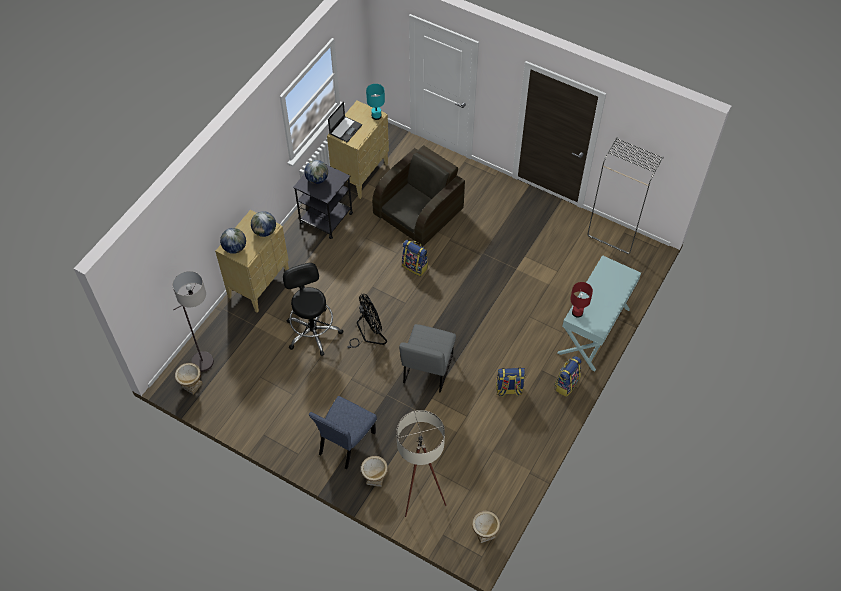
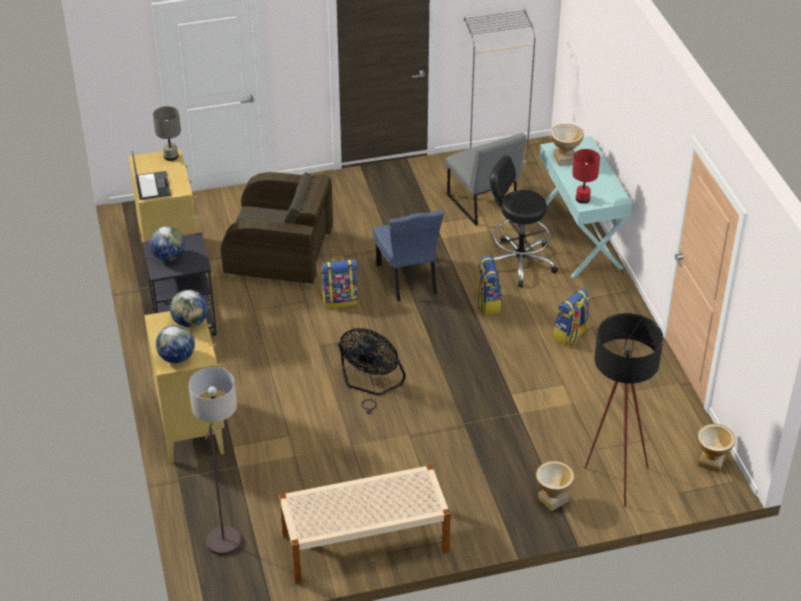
camera: 45 degrees left, 15 degrees down
(192, 385) = (242, 572): vase -> vase (565, 159)
(260, 420) = (365, 543): none -> beige bench
(313, 331) = (310, 426): black stool -> black stool (518, 262)
(346, 441) = (480, 491): blue chair -> blue chair (408, 277)
(376, 116) = (170, 156): turquoise table lamp -> grey table lamp
(419, 212) = (280, 254): brown armchair -> brown armchair turned 105 degrees clockwise
(420, 494) = (612, 478): beige floor lamp -> black floor lamp
(427, 369) = (473, 374): grey chair -> grey chair (482, 204)
(566, 384) = (613, 295): backpack -> backpack (487, 303)

